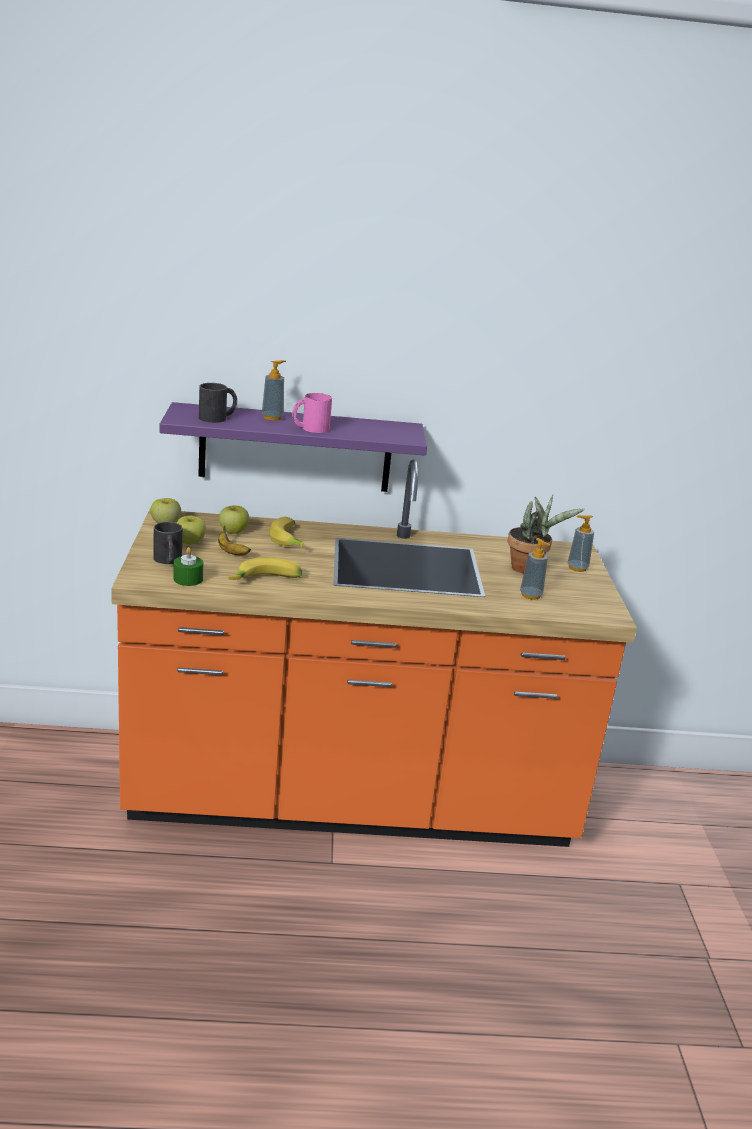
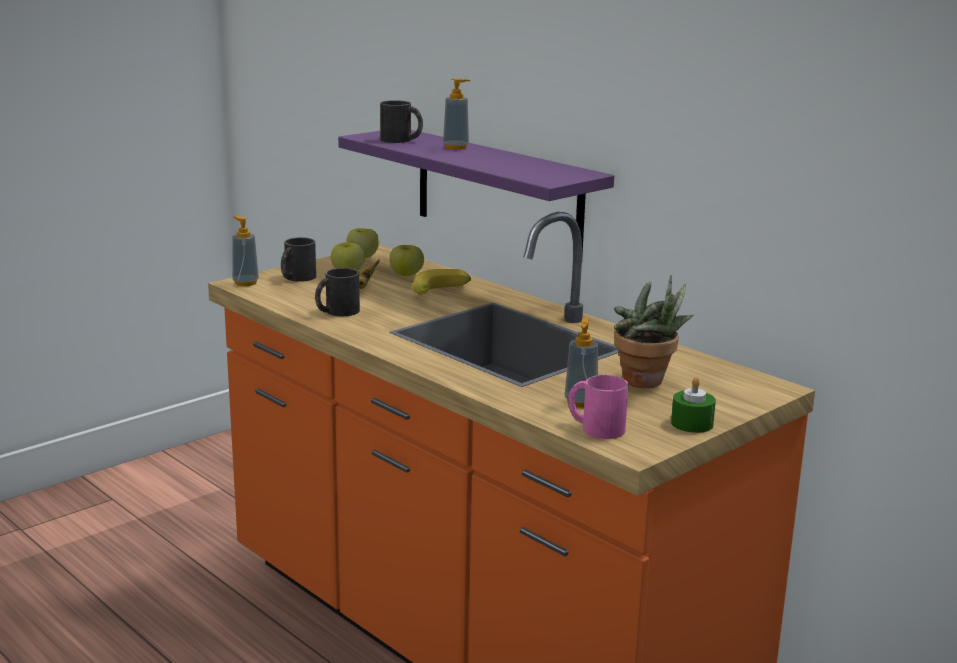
camera: 50 degrees right, 5 degrees down
(188, 579) = (277, 293): green candle -> green candle (692, 423)
(266, 581) = (336, 312): banana -> black mug
(310, 428) = (465, 158): pink mug -> pink mug (595, 428)
(577, 568) = (718, 401): soap dispenser -> soap dispenser (245, 283)

